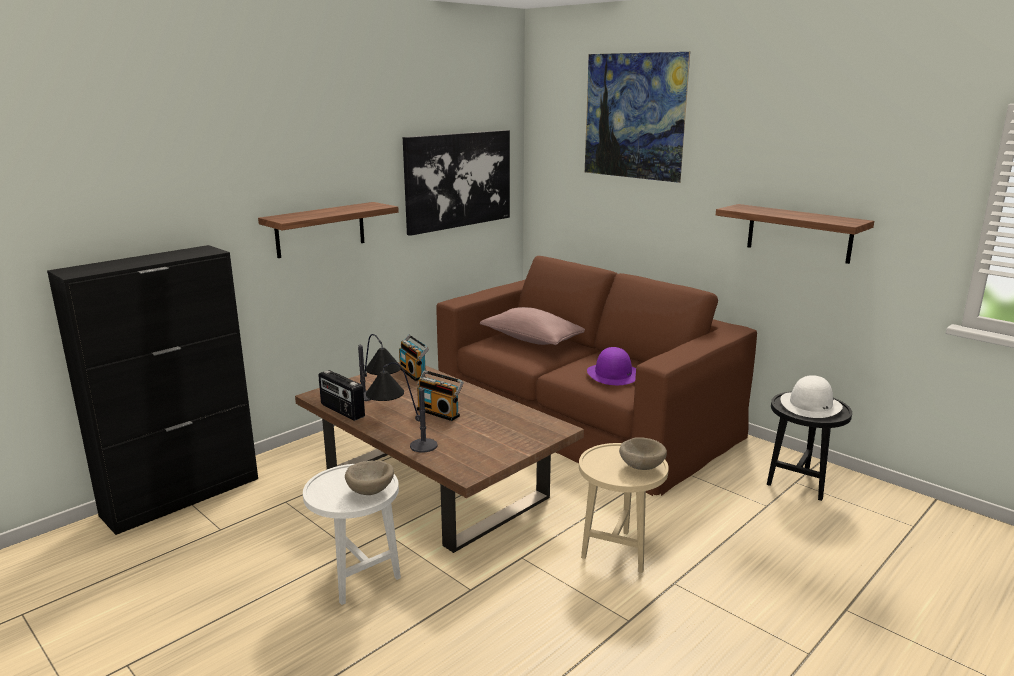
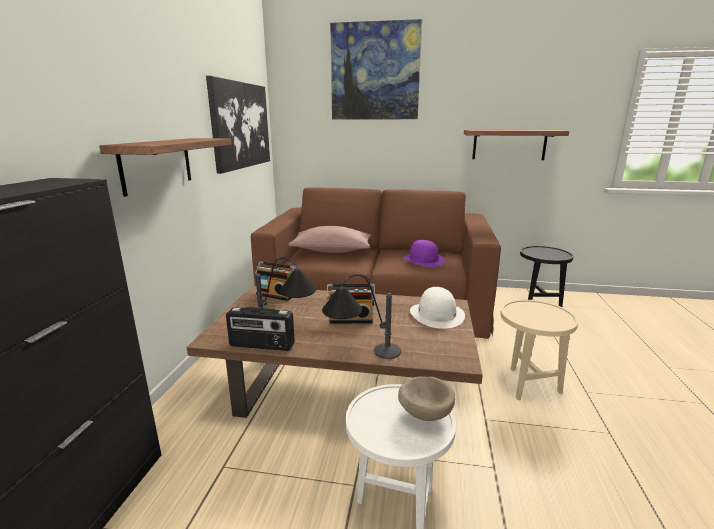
camera: 35 degrees left, 0 degrees up
(640, 466) = (550, 312): beige bowl -> none
(810, 405) = (545, 252): white hat -> white hat (437, 314)

